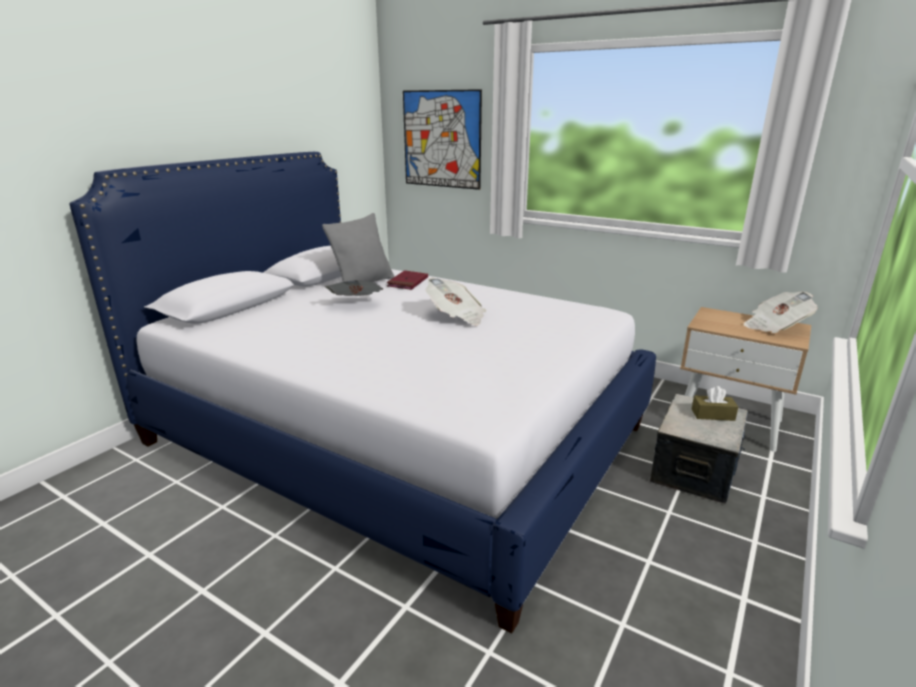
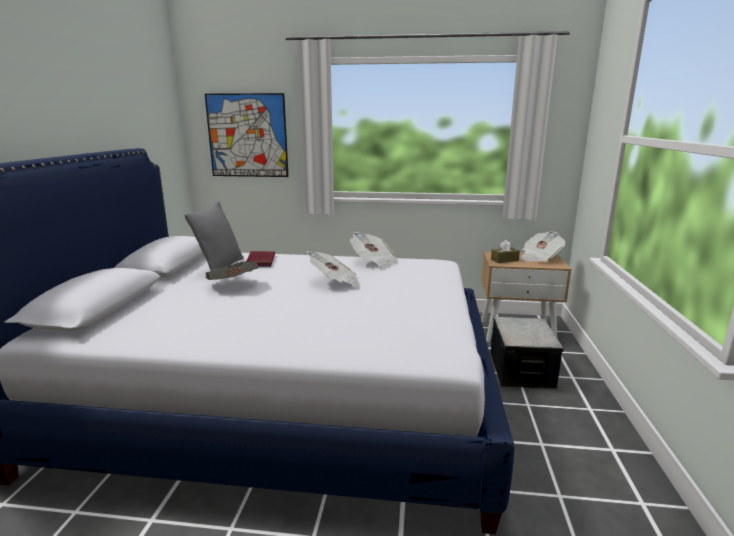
camera: 25 degrees left, 5 degrees down
(524, 301) = (373, 262): none -> newspaper
(712, 415) = (528, 326): brown tissue box -> brown tissue box (504, 260)

